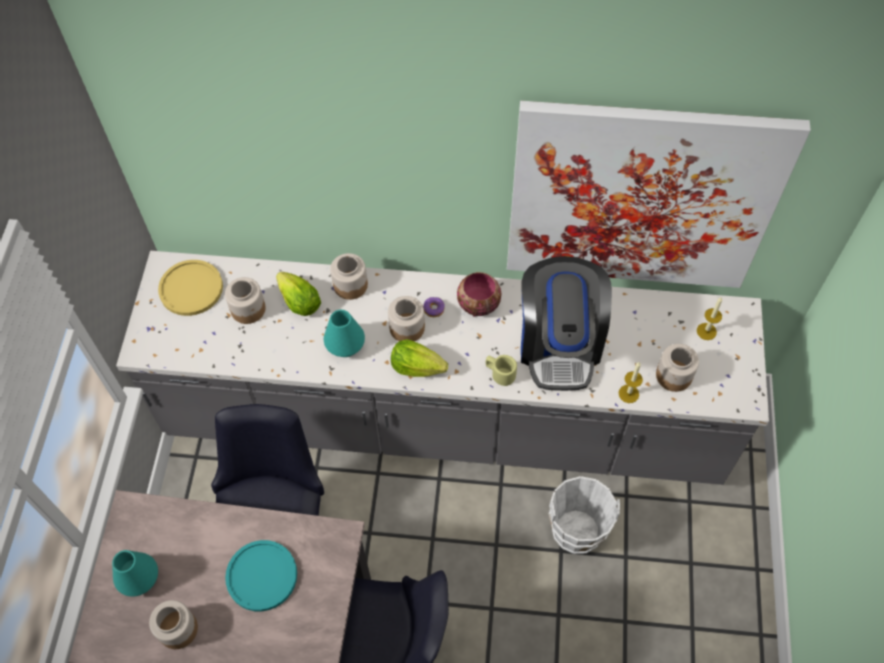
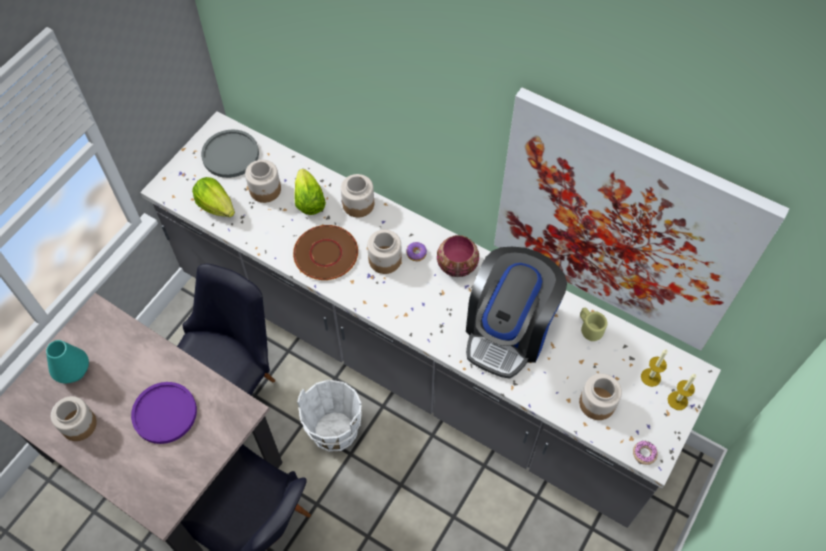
camera: 25 degrees right, 0 degrees up
(191, 288) = (230, 154): yellow plate -> grey plate
(261, 576) = (164, 413): turquoise plate -> purple plate
(345, 346) = (325, 253): turquoise vase -> brown plate
(416, 367) = (374, 296): lettuce -> lettuce (216, 206)
(500, 373) = (442, 332): beige mug -> beige mug (589, 327)
(576, 531) = (475, 506): white bucket -> white bucket (335, 431)
(628, 394) = (546, 401): candle -> candle (677, 400)
(738, 401) = (644, 453): none -> donut

